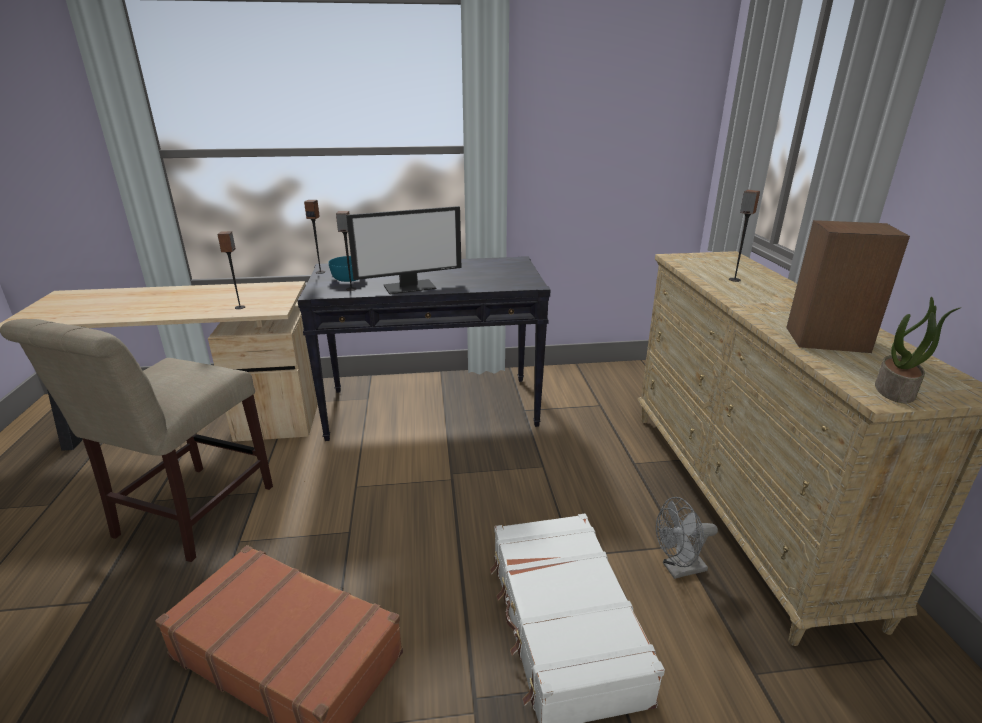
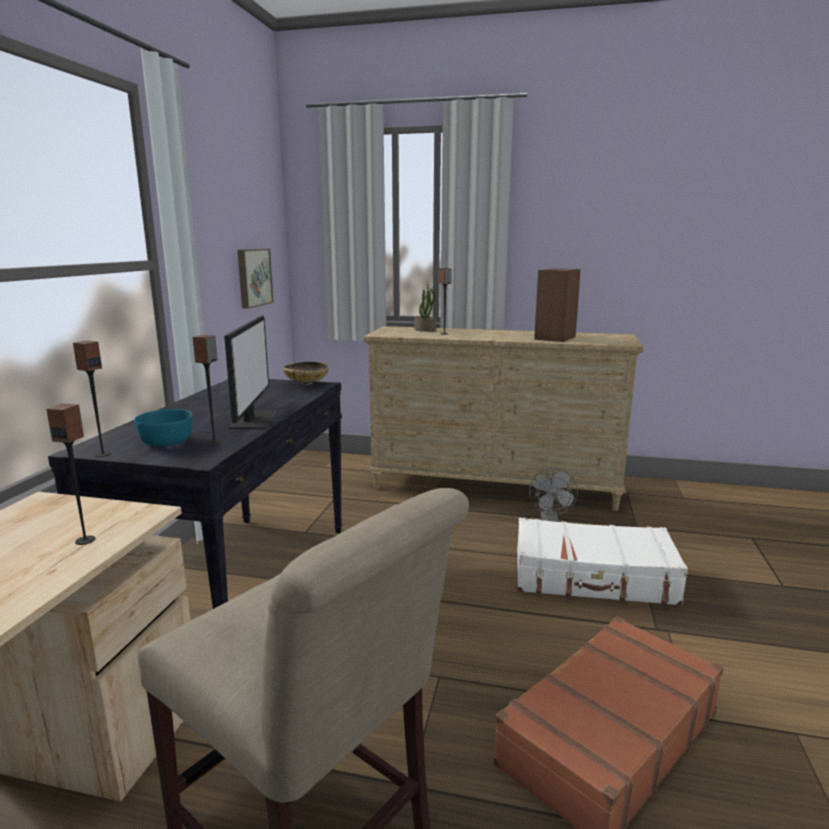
camera: 70 degrees left, 10 degrees down
(530, 280) = (306, 384): none -> beige bowl
(629, 167) = (253, 277): none -> picture
(896, 391) = (620, 341): potted plant -> potted plant (425, 330)

